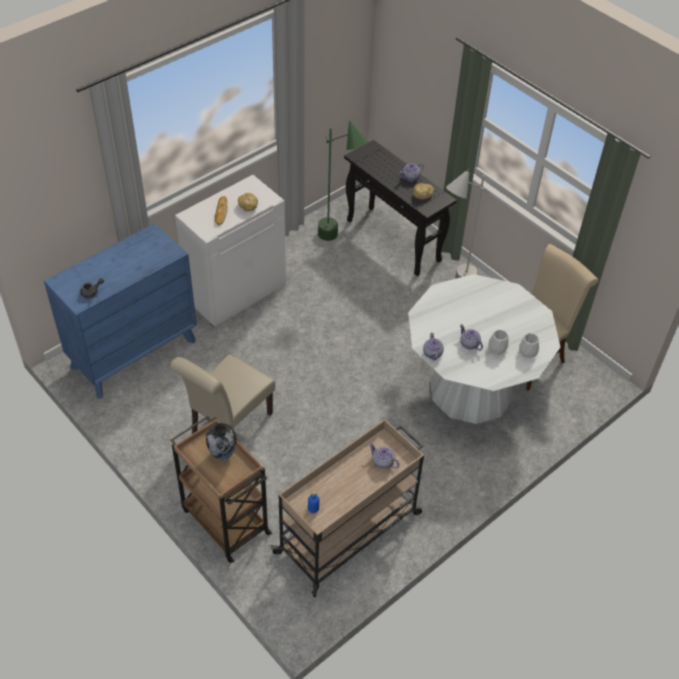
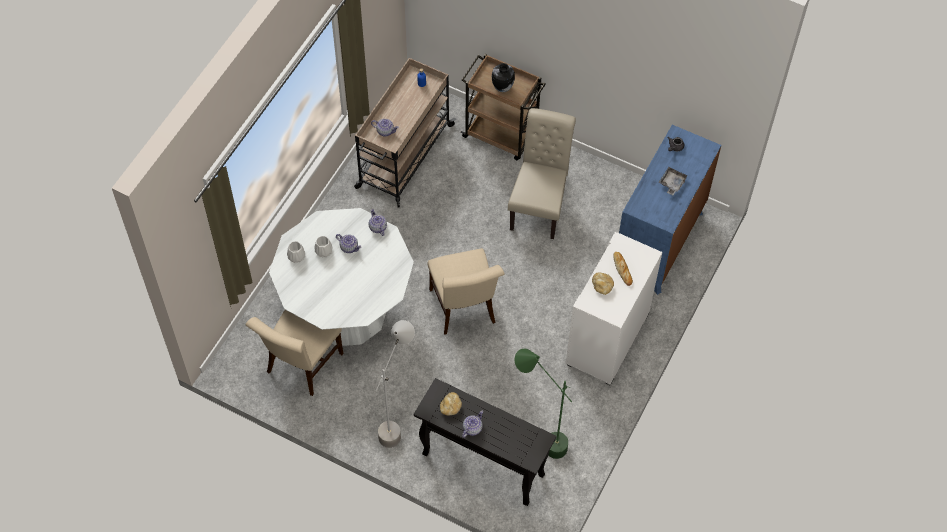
camera: 160 degrees right, 10 degrees up
(121, 262) = (672, 183): none -> grey tray
(355, 355) = (464, 309): none -> beige chair

